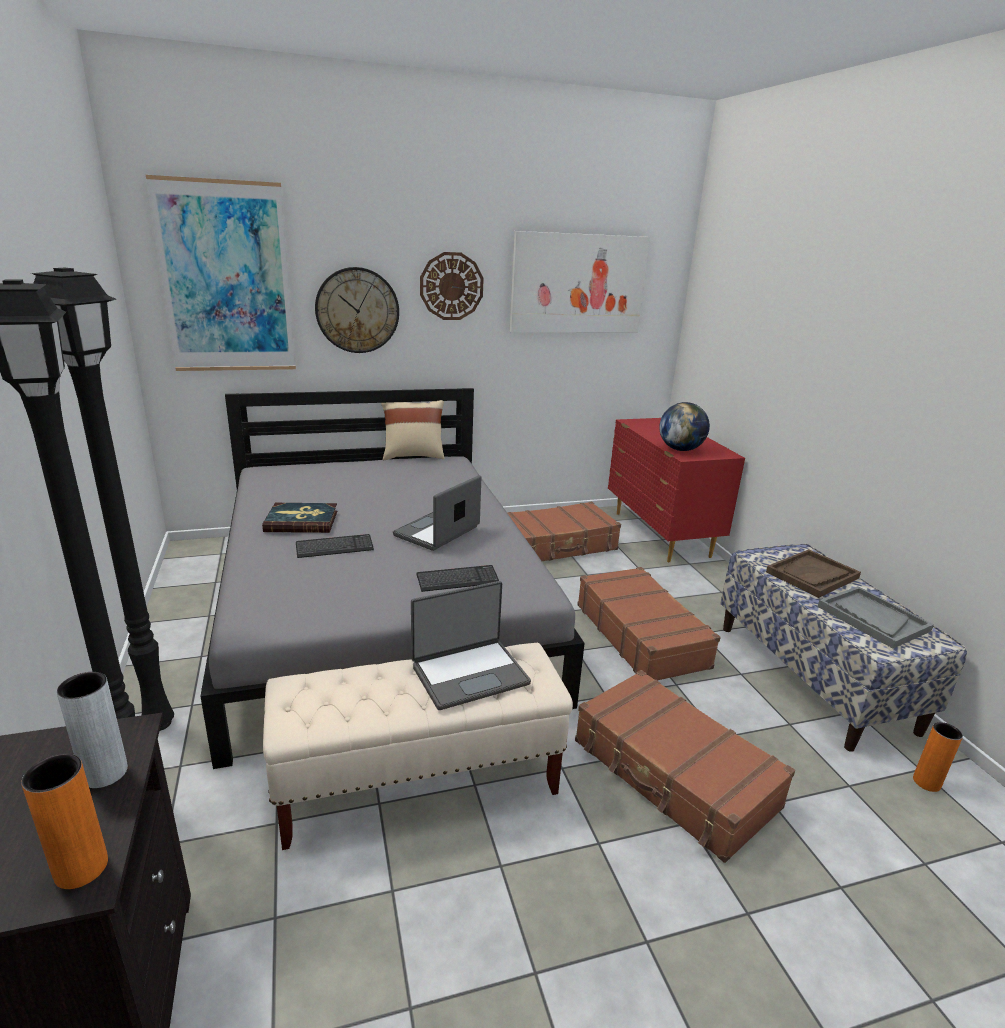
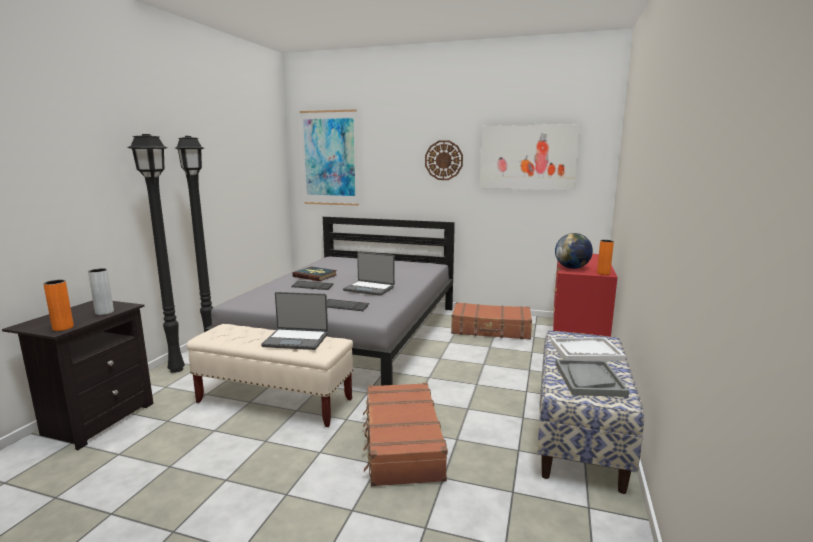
camera: 35 degrees right, 10 degrees down
(357, 310) = (391, 174): wall clock -> none
(413, 456) = (416, 261): beige pillow -> none
(438, 532) = (369, 289): laptop -> laptop turned 135 degrees counterclockwise
(641, 635) = (481, 381): brown suitcase -> none
(812, 575) = (586, 351): brown tray -> white tray
(926, 782) = (581, 515): orange vase -> orange vase (603, 273)

